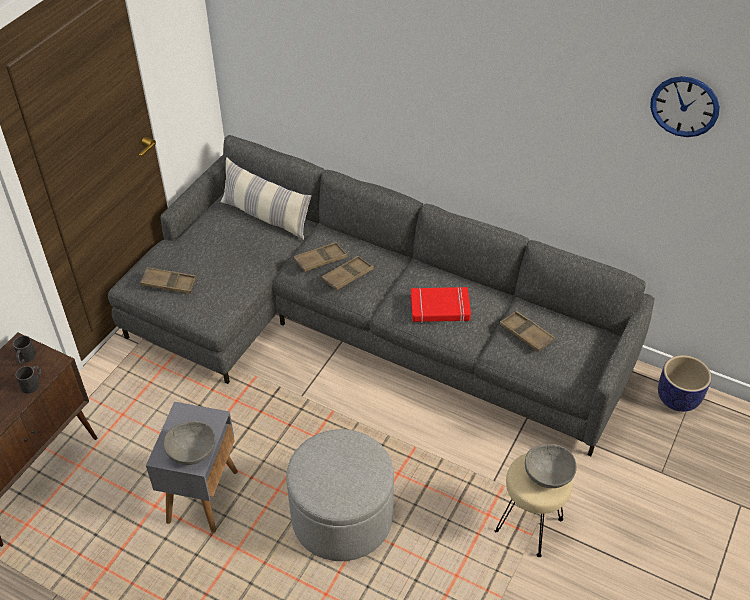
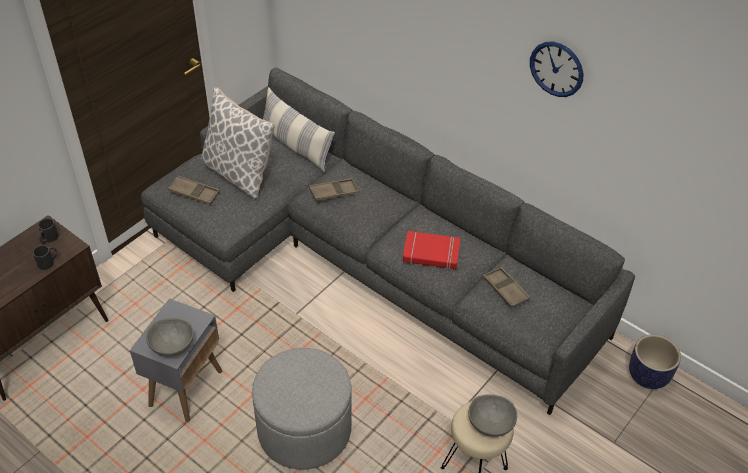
camera: 10 degrees right, 0 degrees up
(211, 254) = (238, 172): none -> pillow
(347, 276) = (354, 210): brown tray -> none
(684, 106) = (672, 96): wall clock -> wall clock (556, 69)

